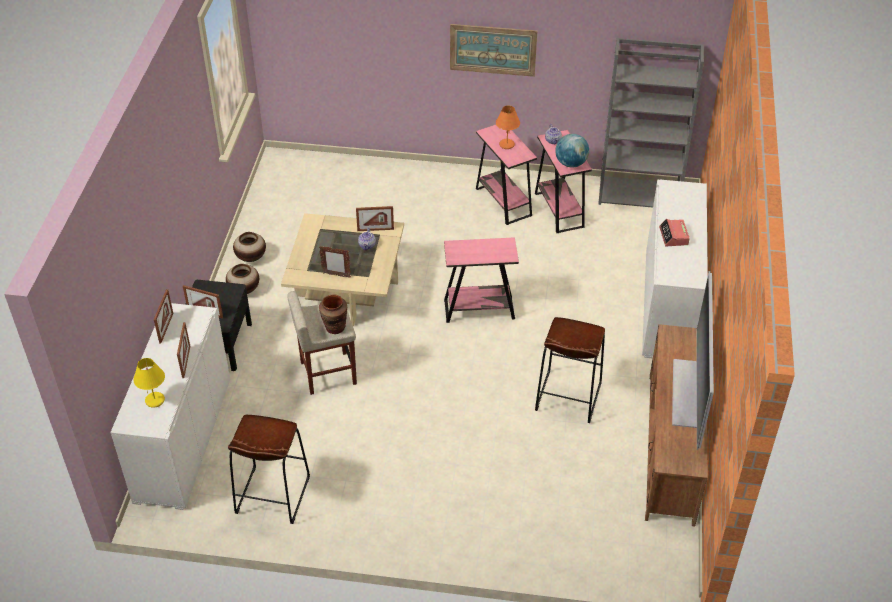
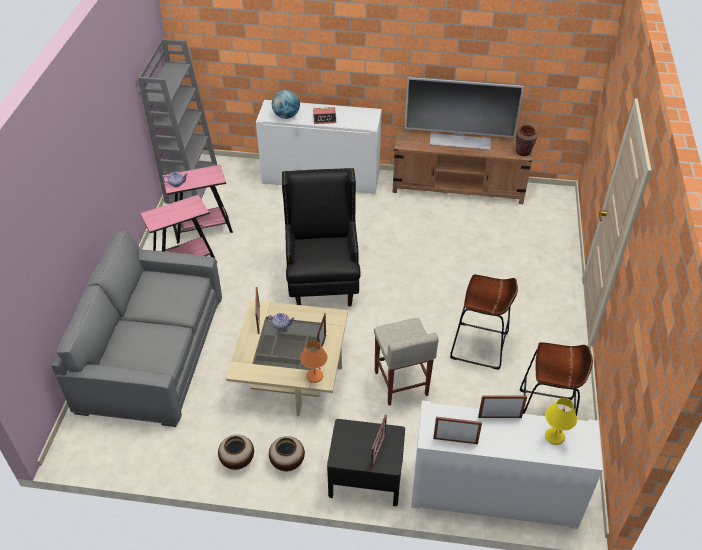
camera: 90 degrees left, 0 degrees up
(335, 327) = (411, 330): brown vase -> brown vase (523, 152)
(381, 192) = (151, 352): none -> grey sofa
(479, 309) = (322, 281): pink side table -> black armchair
(493, 49) = (102, 166): picture -> none
(506, 144) = (175, 212): orange table lamp -> orange table lamp (314, 376)
(568, 397) = (417, 234): brown stool -> brown stool (479, 346)
(571, 163) = (211, 175): globe -> globe (286, 116)

